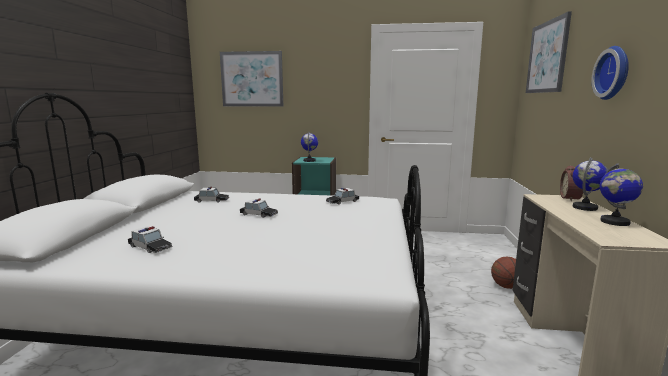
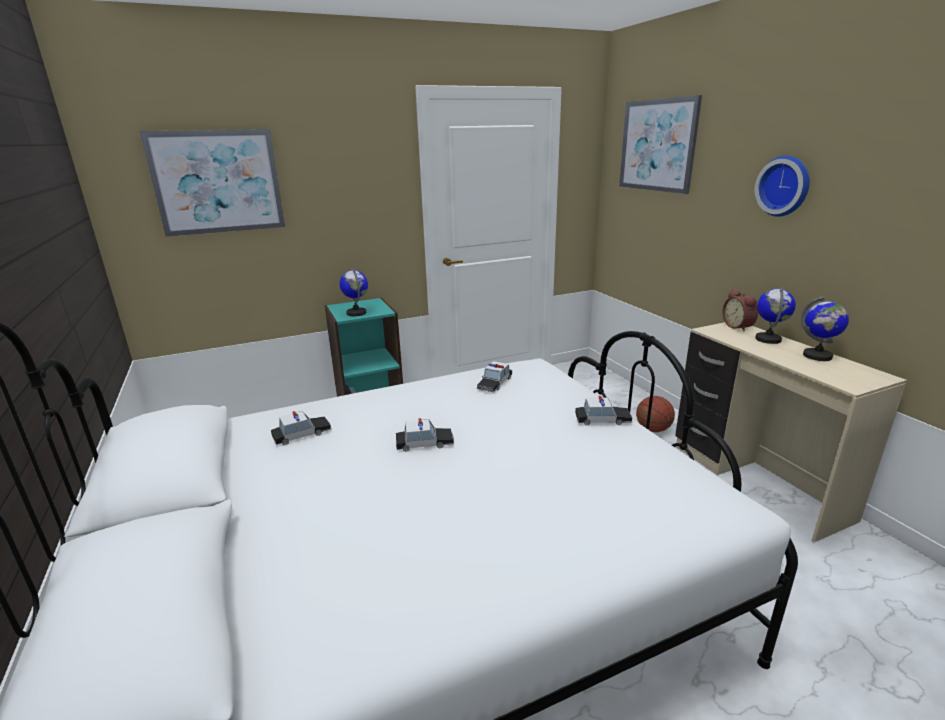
camera: 30 degrees left, 10 degrees up
(150, 247) = (372, 577): toy car -> toy car (603, 420)

